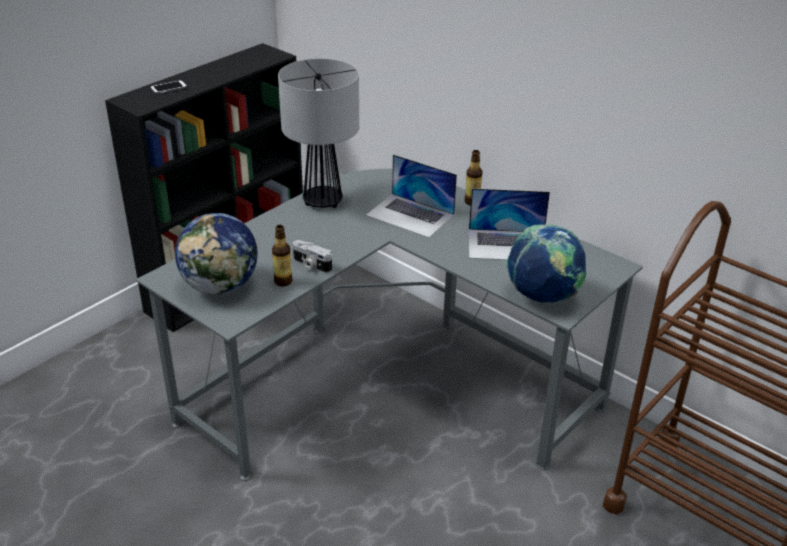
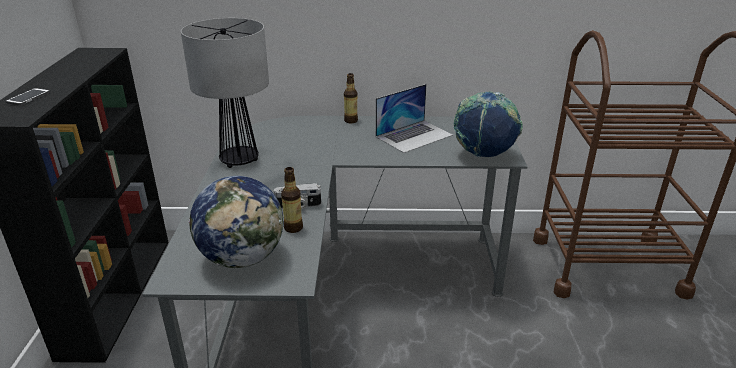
camera: 40 degrees left, 5 degrees down
(410, 215) = (321, 143): laptop -> none

